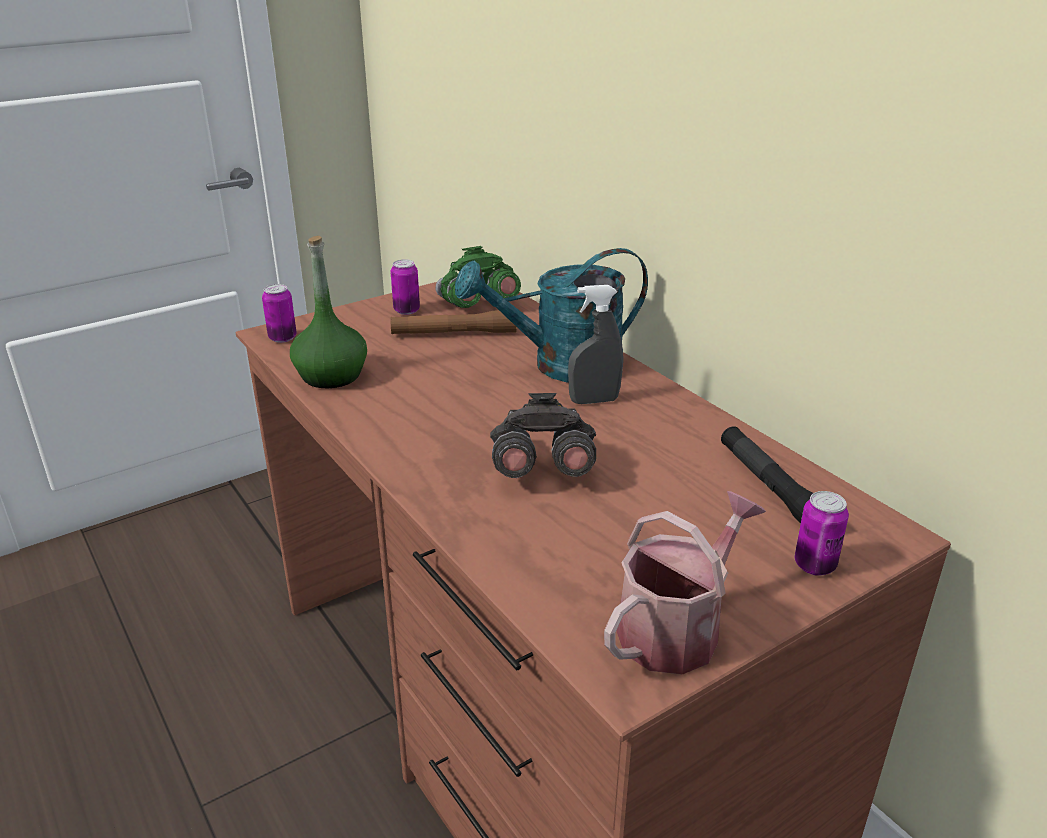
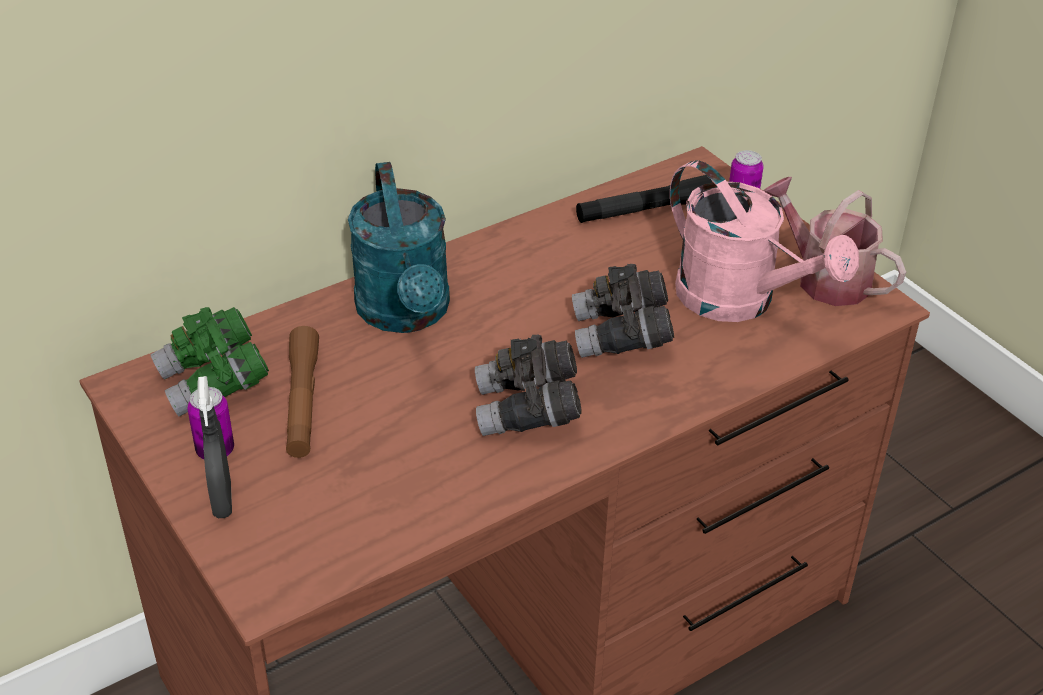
camera: 90 degrees left, 10 degrees up
(282, 338) = (284, 577): can -> none
(331, 375) = (411, 509): green bottle -> none
(434, 420) = (528, 411): none -> grey binoculars
(594, 401) = (488, 296): grey spray bottle -> grey spray bottle (222, 499)
(612, 550) = (740, 301): none -> pink watering can

